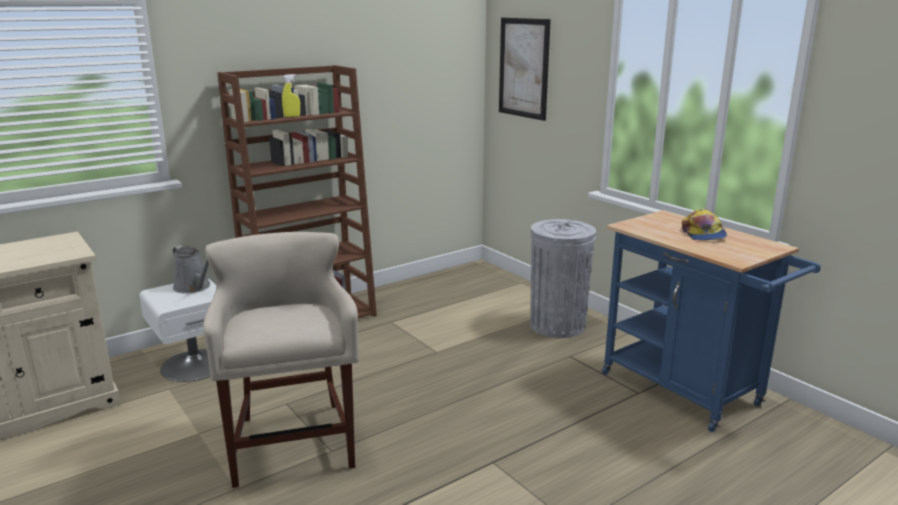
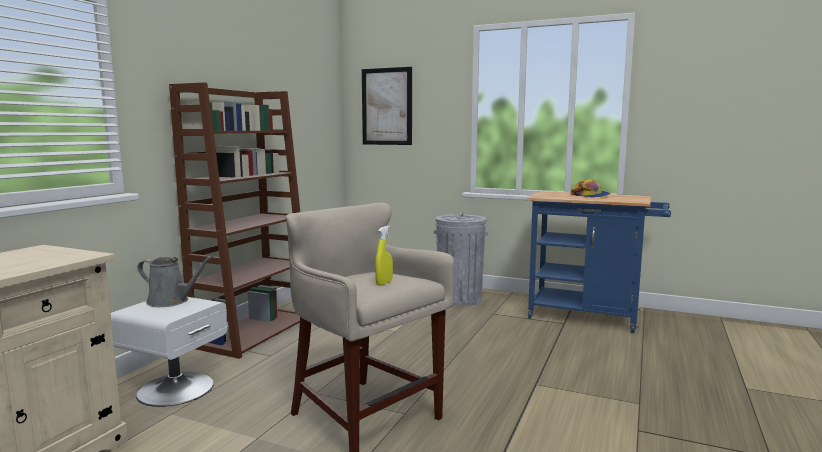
camera: 30 degrees left, 10 degrees down
(292, 116) = (240, 130): yellow spray bottle -> yellow spray bottle (384, 283)

